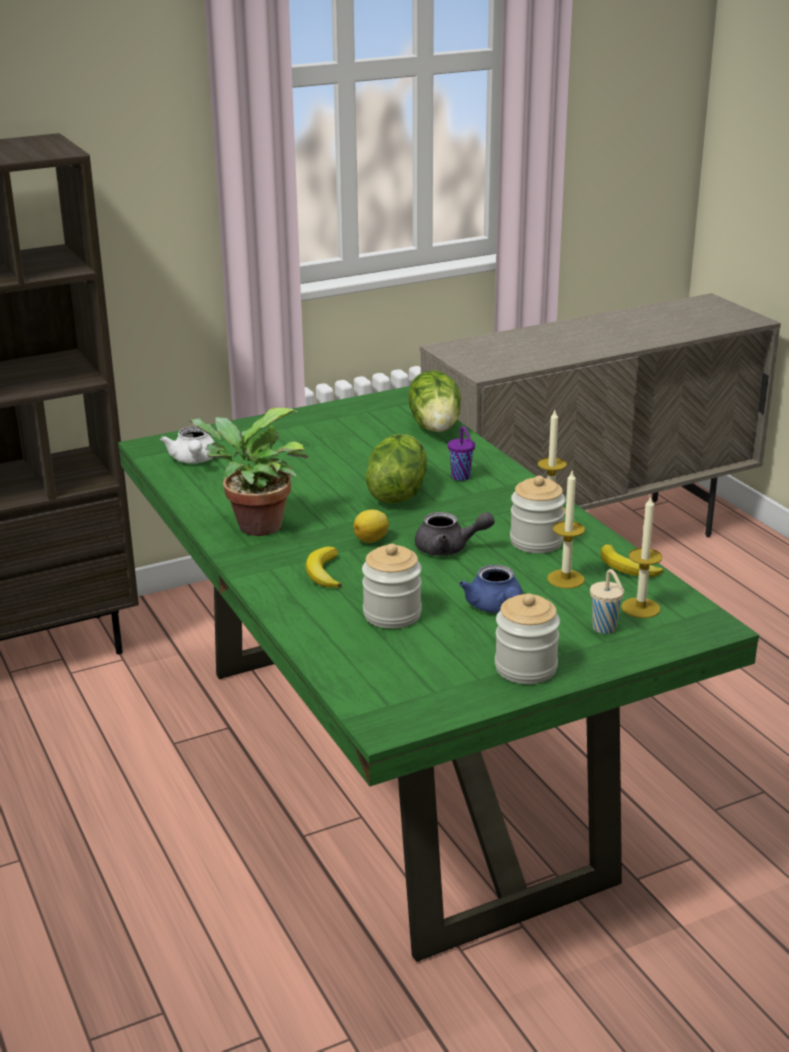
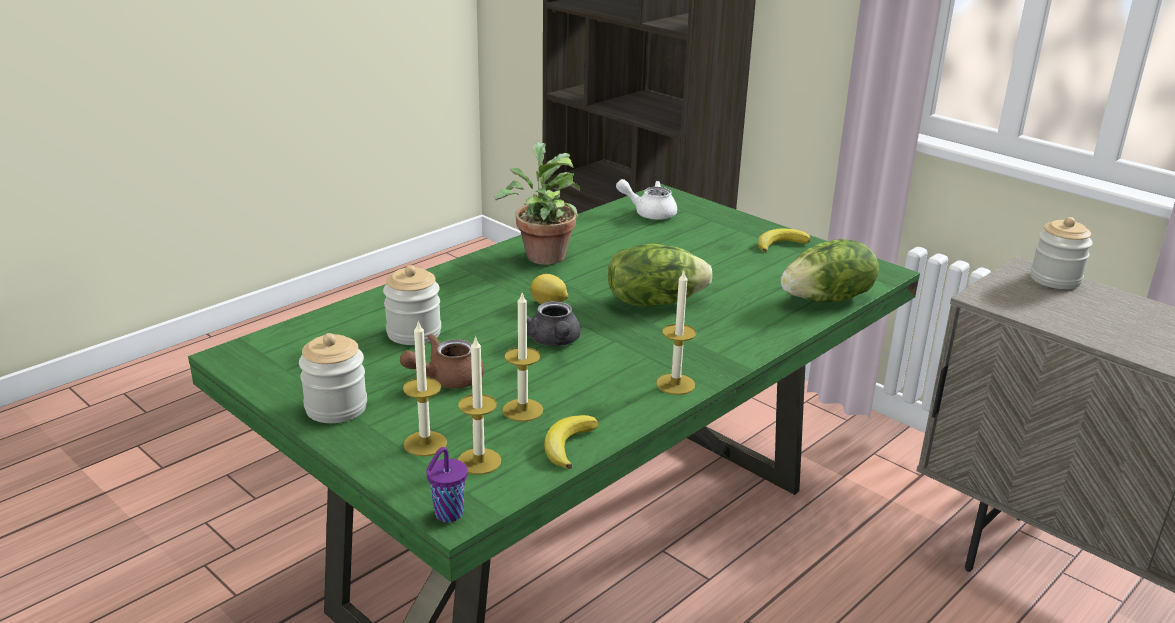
camera: 70 degrees right, 0 degrees up
(193, 460) = (649, 213): white teapot -> white teapot turned 45 degrees clockwise
(324, 572) = (476, 294): banana -> banana (780, 244)
(461, 477) = (716, 327): purple cup -> purple cup (447, 515)
(496, 607) = (446, 379): blue teapot -> brown teapot
(536, 541) = (597, 384): jar -> jar (1055, 279)
(605, 629) = (425, 443): beige cup -> candle

